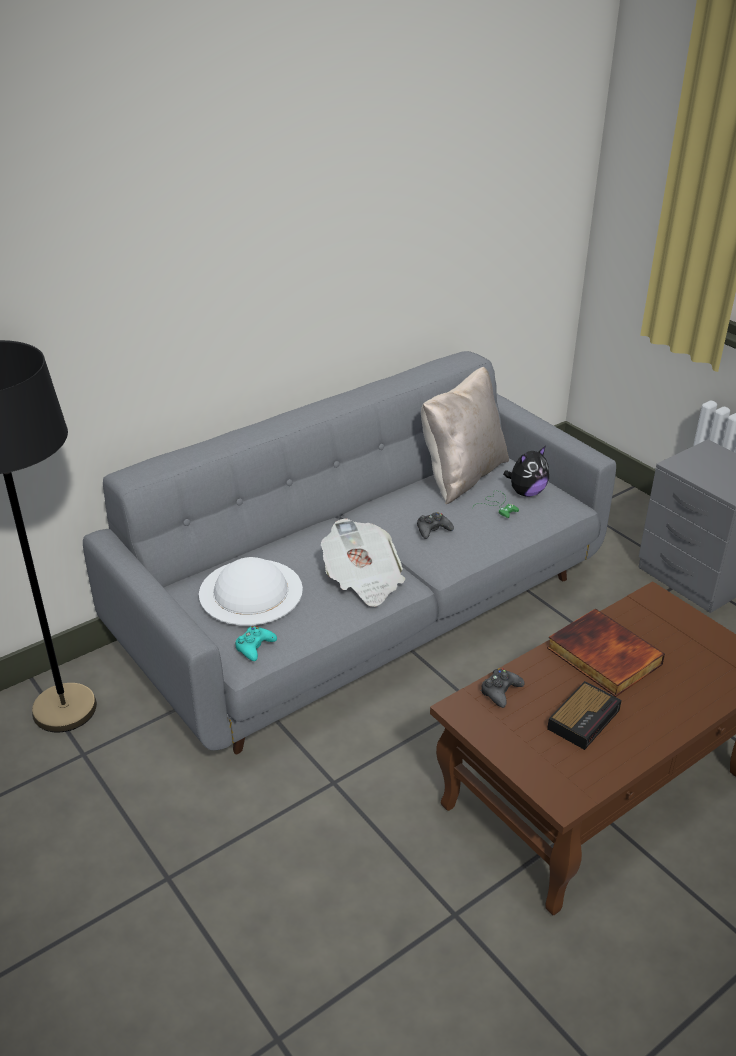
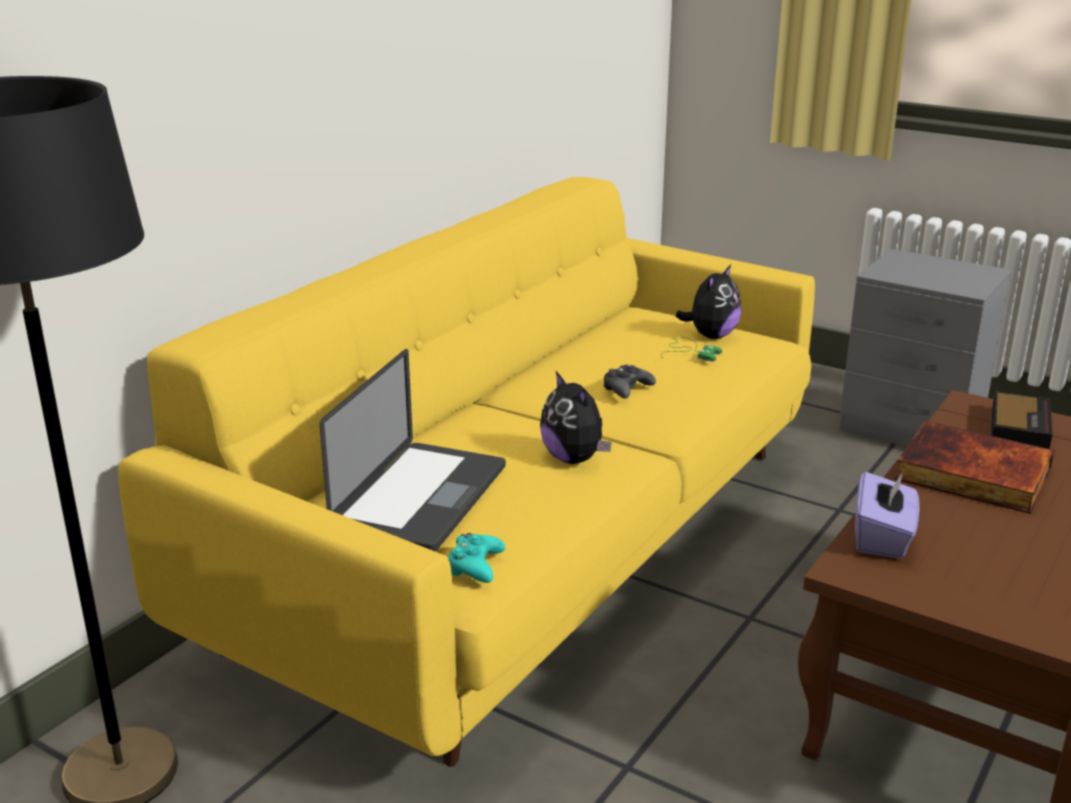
camera: 20 degrees left, 10 degrees down
(250, 591) = (421, 498): white hat -> laptop
(363, 580) = (574, 459): newspaper -> plush toy
(367, 613) = (534, 542): grey sofa -> yellow sofa
(462, 476) = (616, 331): beige pillow -> none
(500, 691) = (882, 538): black game controller -> purple tissue box
(584, 718) = (1017, 545): alarm clock -> alarm clock (1019, 427)

